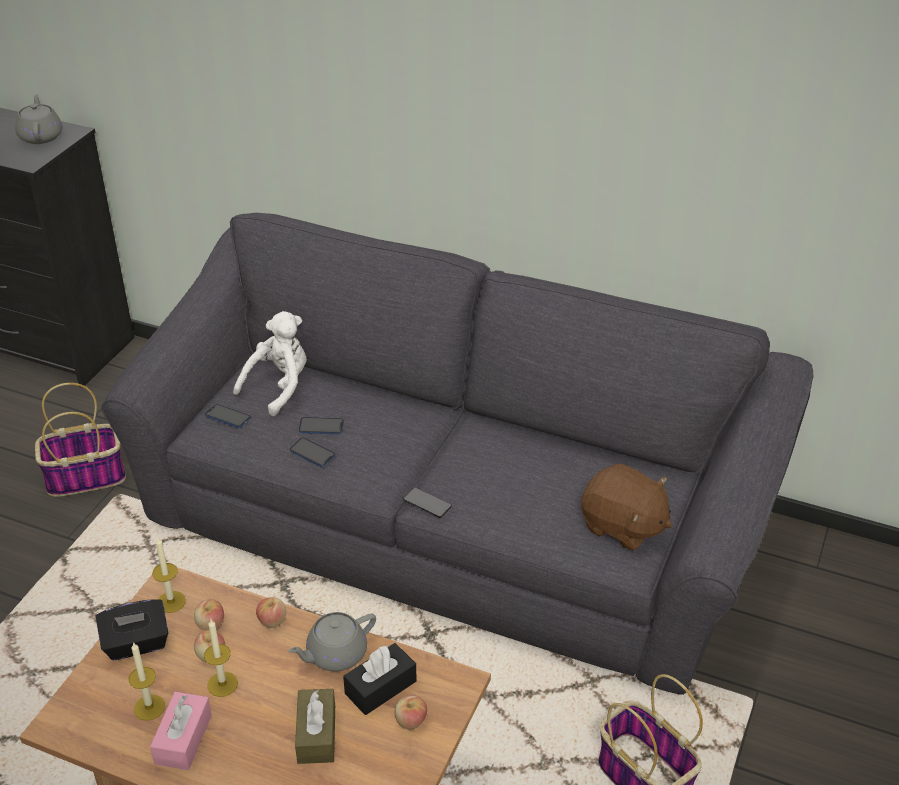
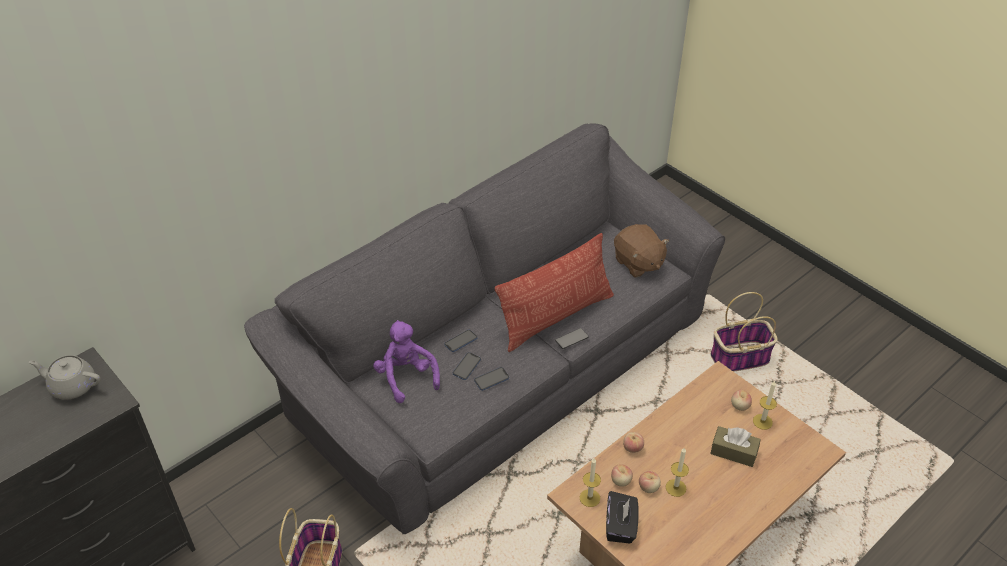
camera: 65 degrees left, 5 degrees up
(149, 707) = (680, 531): candle -> candle (762, 421)
(183, 739) = (713, 519): pink tissue box -> none
(228, 417) = (422, 414): phone -> phone (461, 341)
(279, 387) = (406, 377): white plush toy -> purple plush toy
(335, 654) = (674, 425): grey teapot -> none
(380, 687) = (709, 411): black tissue box -> none
(457, 477) = (556, 317): none -> pillow
(623, 526) = (638, 263): brown plush toy -> brown plush toy turned 90 degrees clockwise

